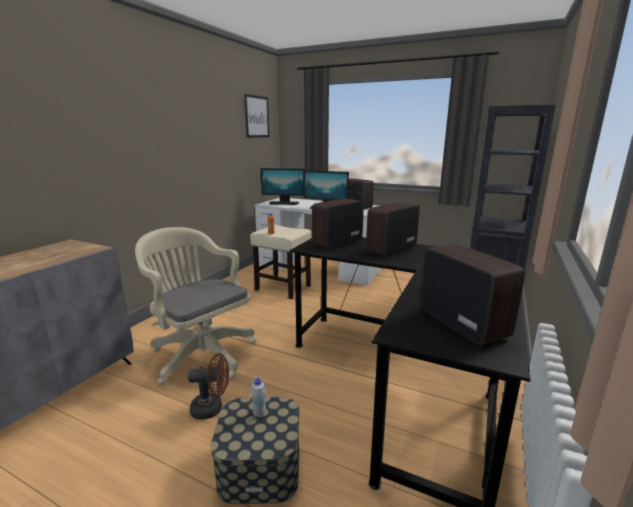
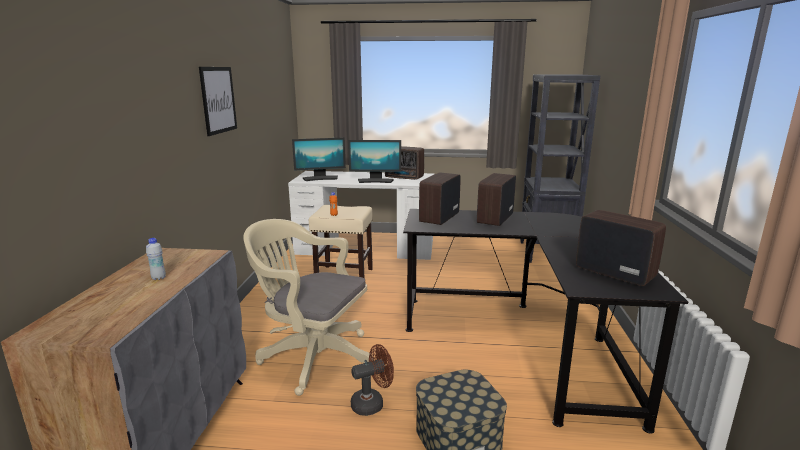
camera: 20 degrees left, 0 degrees up
(257, 116) = (279, 78): picture -> picture (218, 100)
(259, 414) = (454, 387): white bottle -> white bottle (158, 278)

